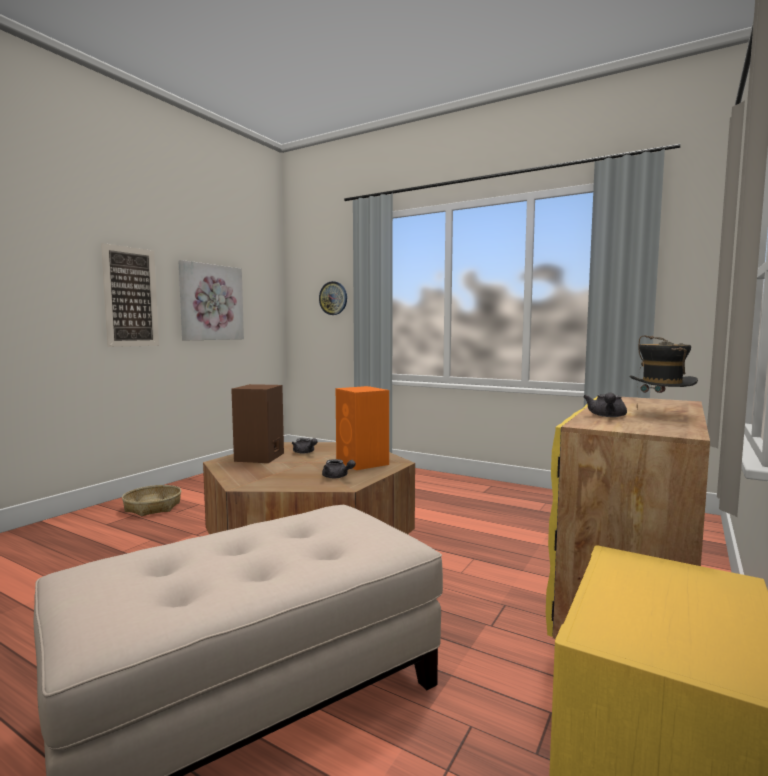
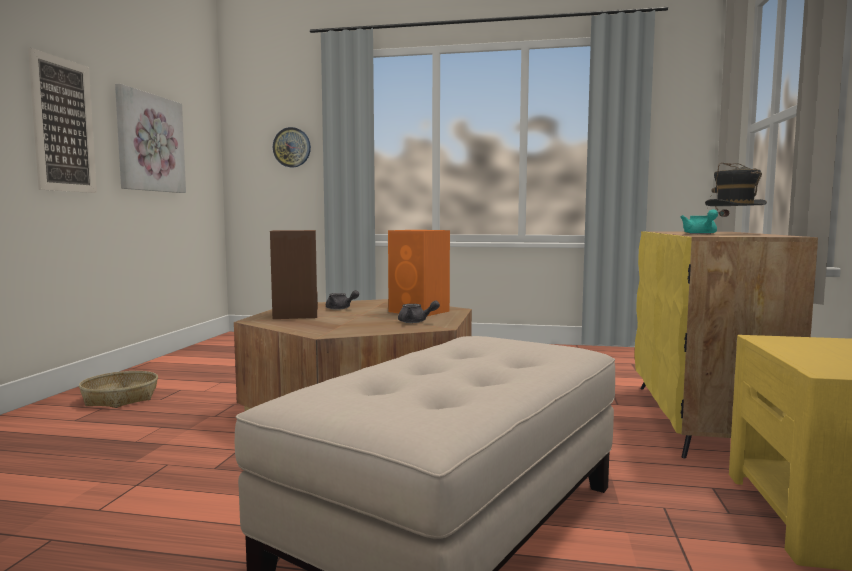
camera: 20 degrees left, 0 degrees up
(607, 416) = (701, 234): grey teapot -> turquoise teapot

